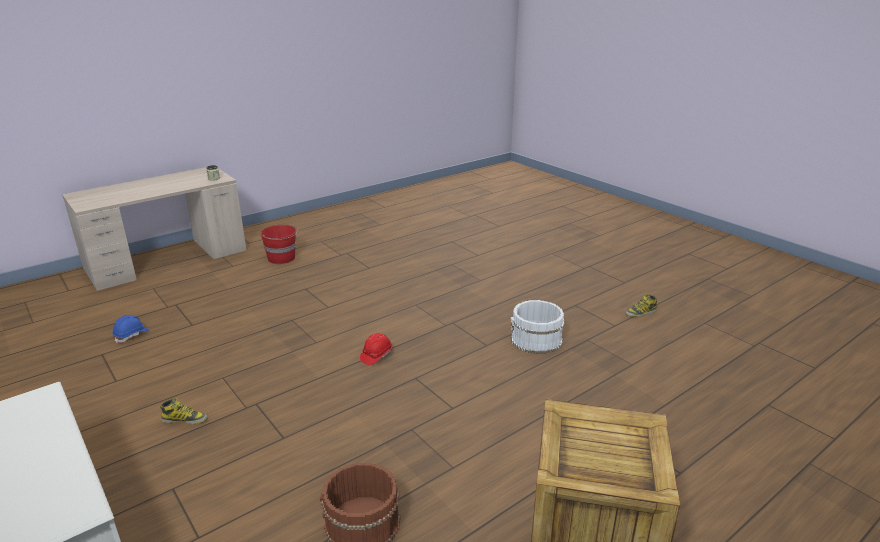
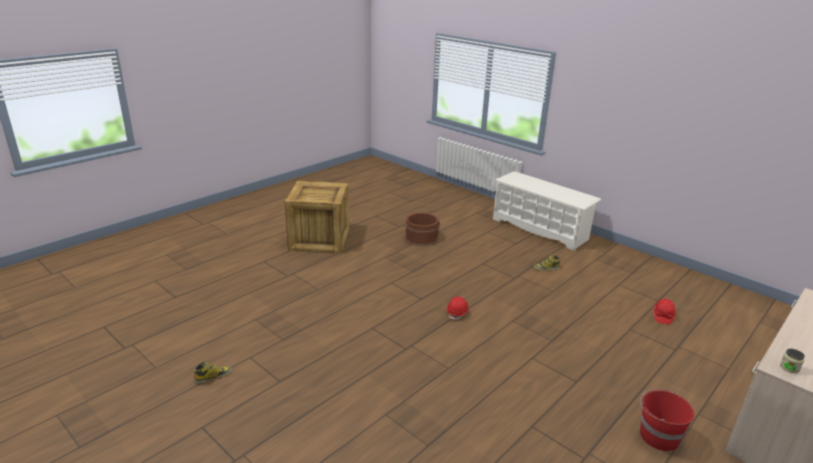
camera: 170 degrees right, 0 degrees up
(131, 335) = (662, 316): blue hard hat -> red hard hat
(536, 340) = (329, 336): white bucket -> none

